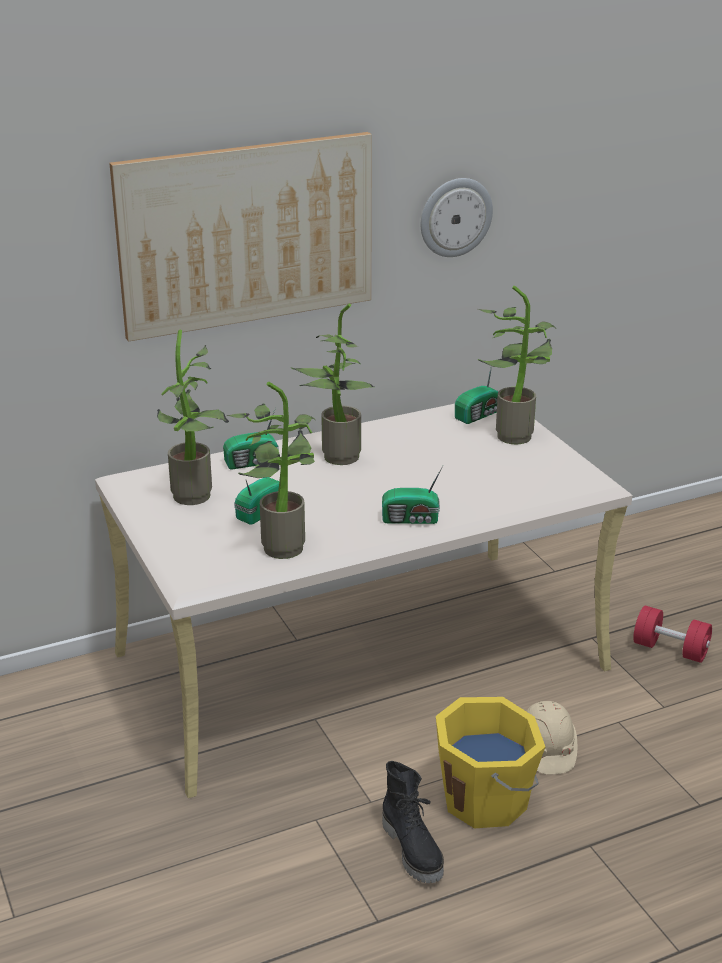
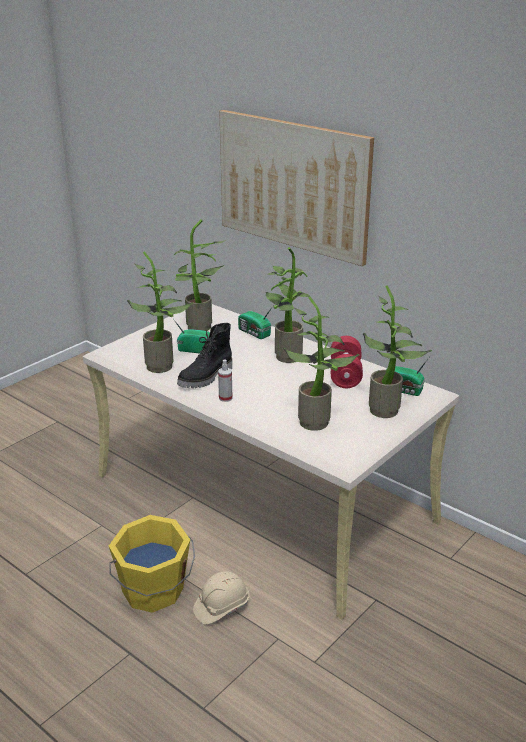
camera: 65 degrees right, 0 degrees up
(412, 519) = (225, 398): radio -> spray bottle
(414, 850) = (91, 571): black boot -> black boot (206, 378)
(455, 217) = (436, 230): wall clock -> none
(509, 477) = (318, 421): none -> potted plant
(670, 649) = (396, 650): red dumbbell -> red dumbbell (345, 375)

